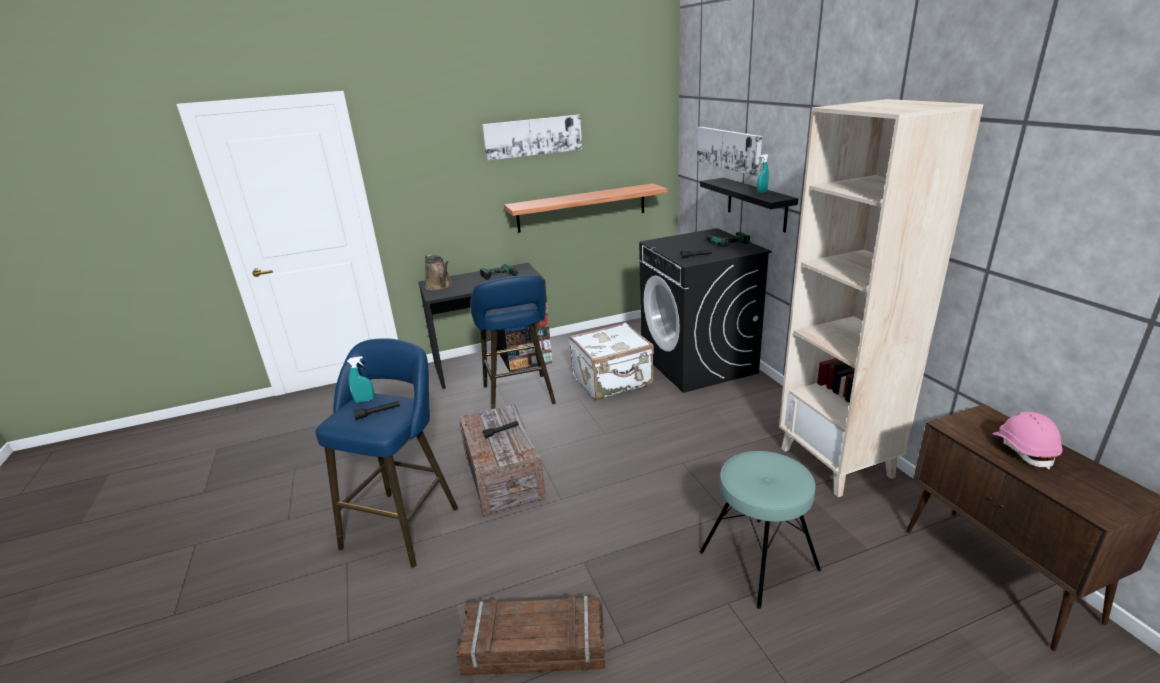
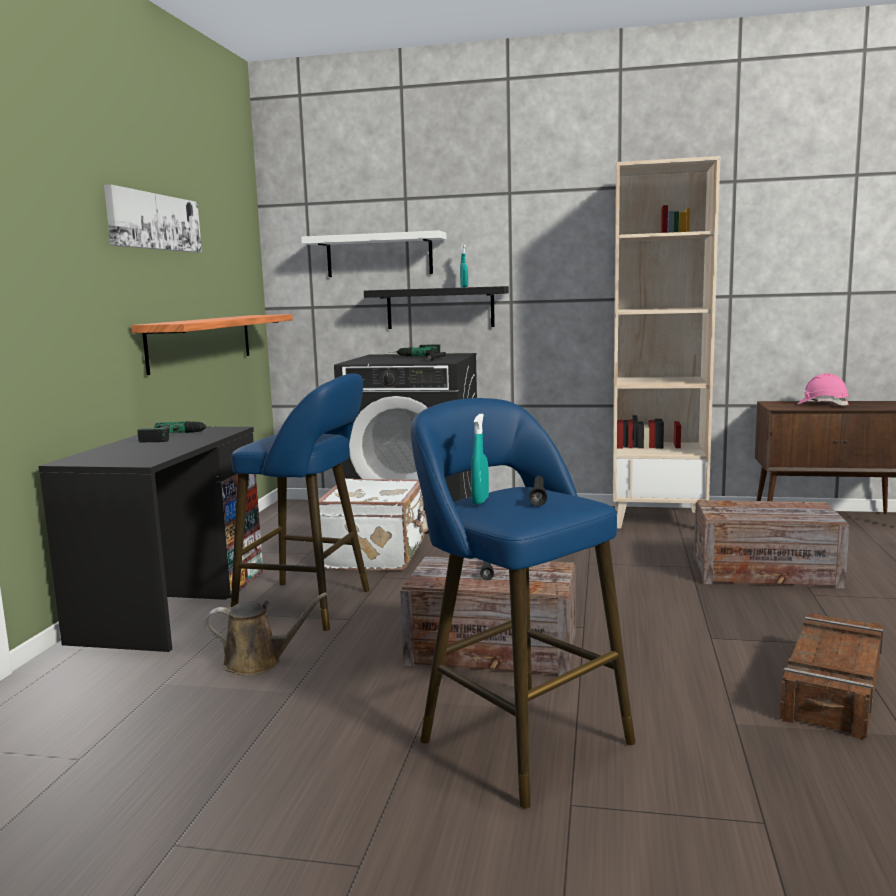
camera: 60 degrees left, 15 degrees down
(440, 286) = (109, 458): brown watering can -> brown watering can (258, 662)
(728, 149) = (379, 255): picture -> white shelf
(758, 561) = (765, 572): turquoise stool -> crate

